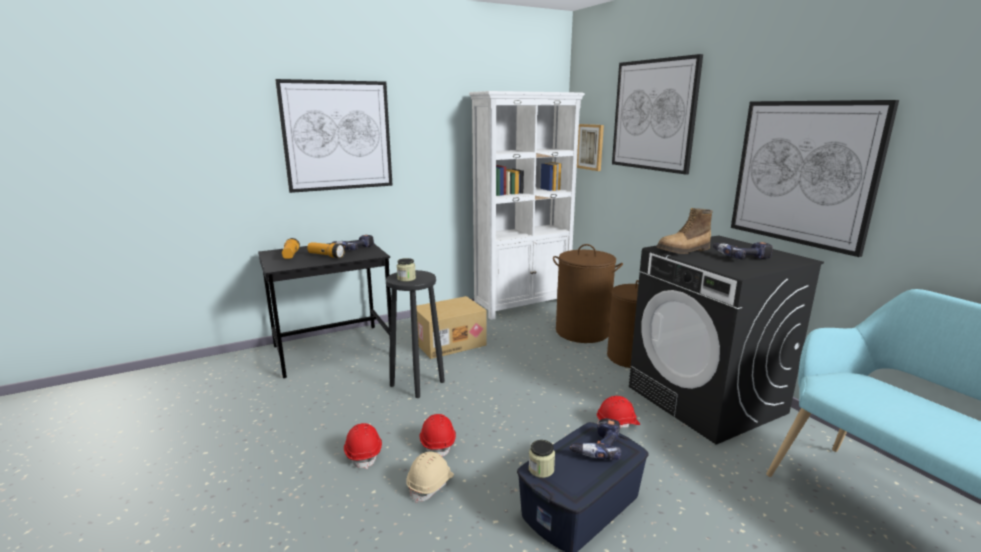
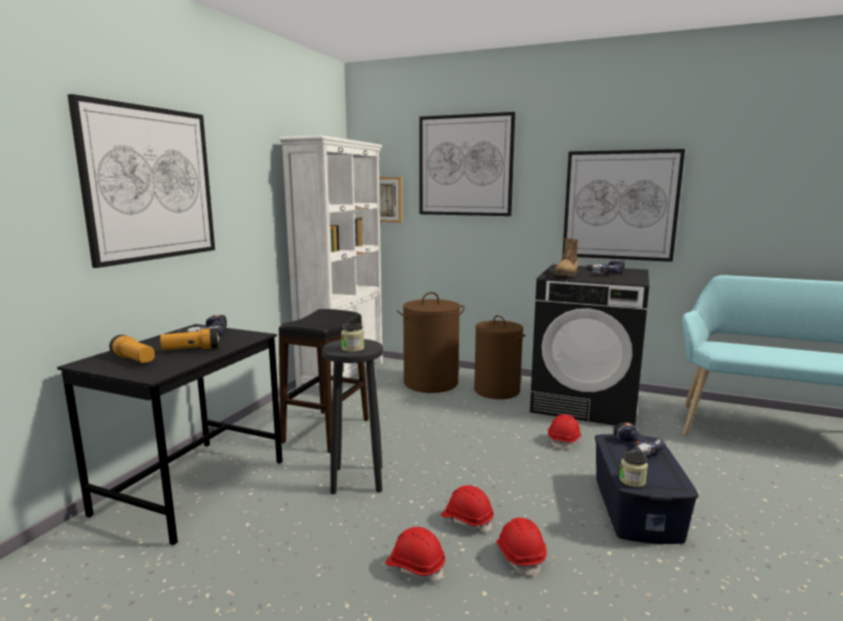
camera: 40 degrees left, 5 degrees down
(431, 484) = (520, 556): beige hard hat -> red hard hat
(449, 343) = (326, 430): cardboard box -> black stool

